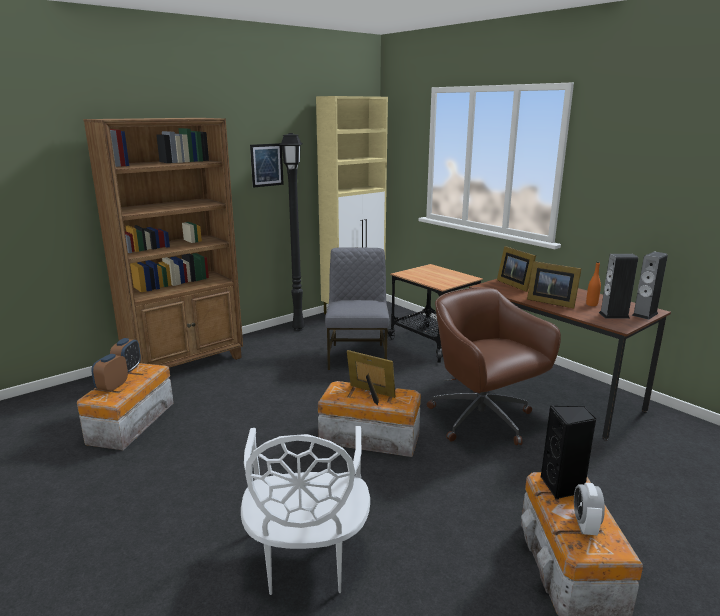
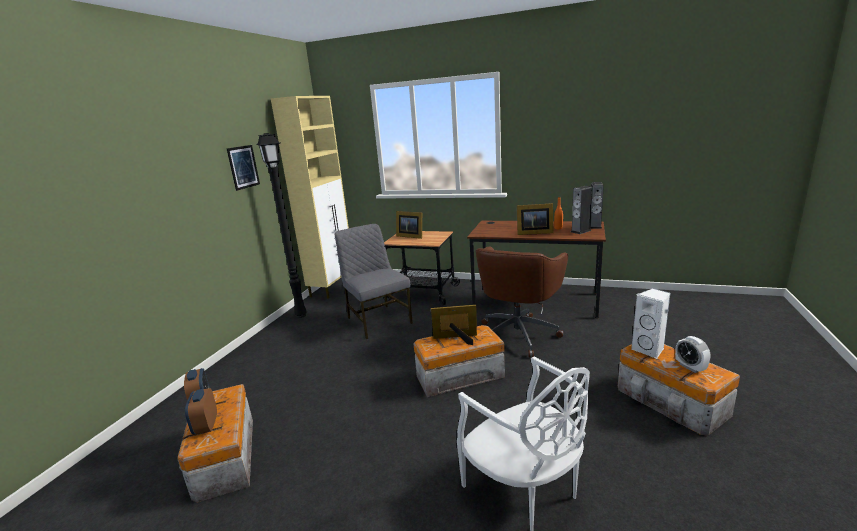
camera: 30 degrees left, 0 degrees up
(186, 363) = (222, 380): brown bookcase -> none
(483, 421) = (518, 334): brown office chair -> brown office chair turned 90 degrees counterclockwise
(514, 284) = (493, 228): picture frame -> picture frame (410, 236)
(563, 487) = (649, 350): black speaker -> white speaker

